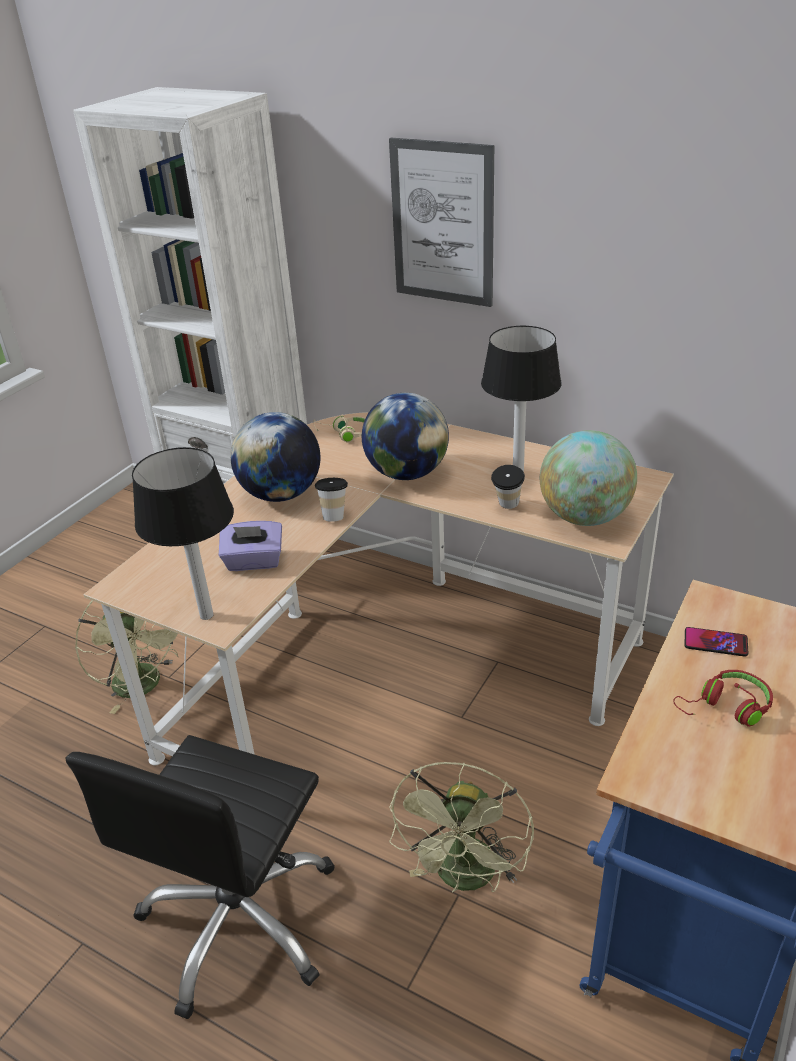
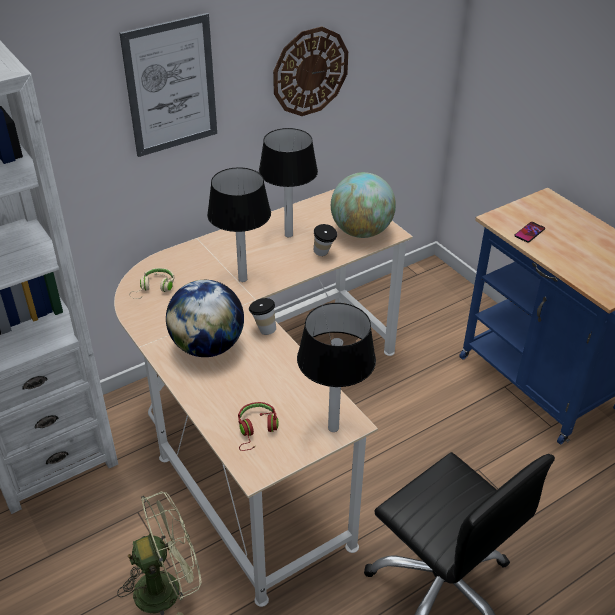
camera: 65 degrees left, 5 degrees up
(254, 562) = (286, 386): purple tissue box -> none
(407, 473) = (242, 279): globe -> table lamp
(465, 878) = (469, 461): green fan -> none
(637, 279) = (310, 71): none -> wall clock
(726, 707) = (576, 250): red headphones -> red headphones (256, 430)

